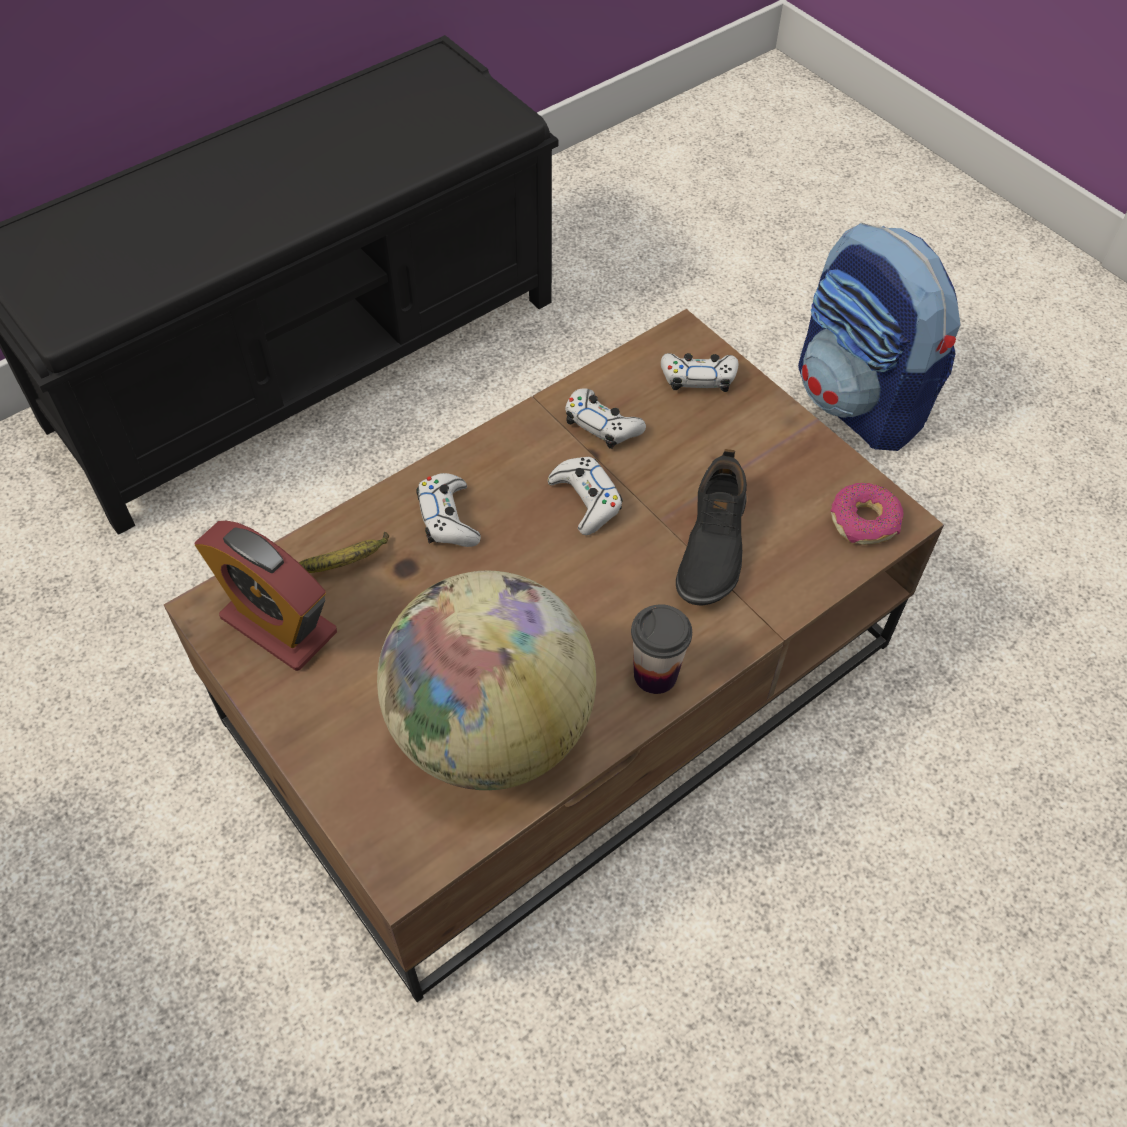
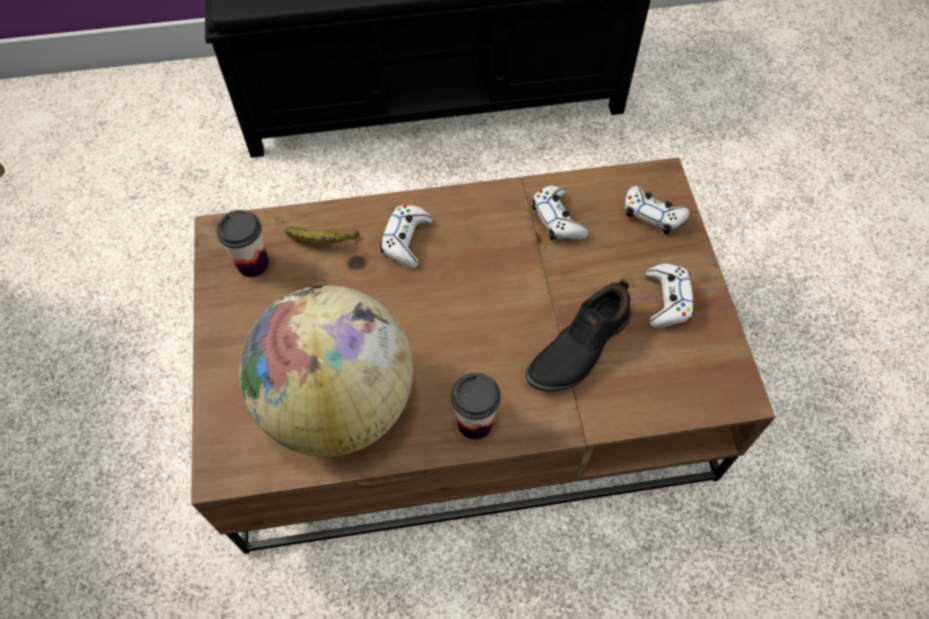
camera: 30 degrees right, 5 degrees up
(279, 625) = (253, 264): alarm clock -> cup
(586, 500) = (509, 270): white game controller -> white game controller (667, 300)
(860, 402) = (815, 284): backpack -> none
(864, 522) = (710, 384): donut -> none

